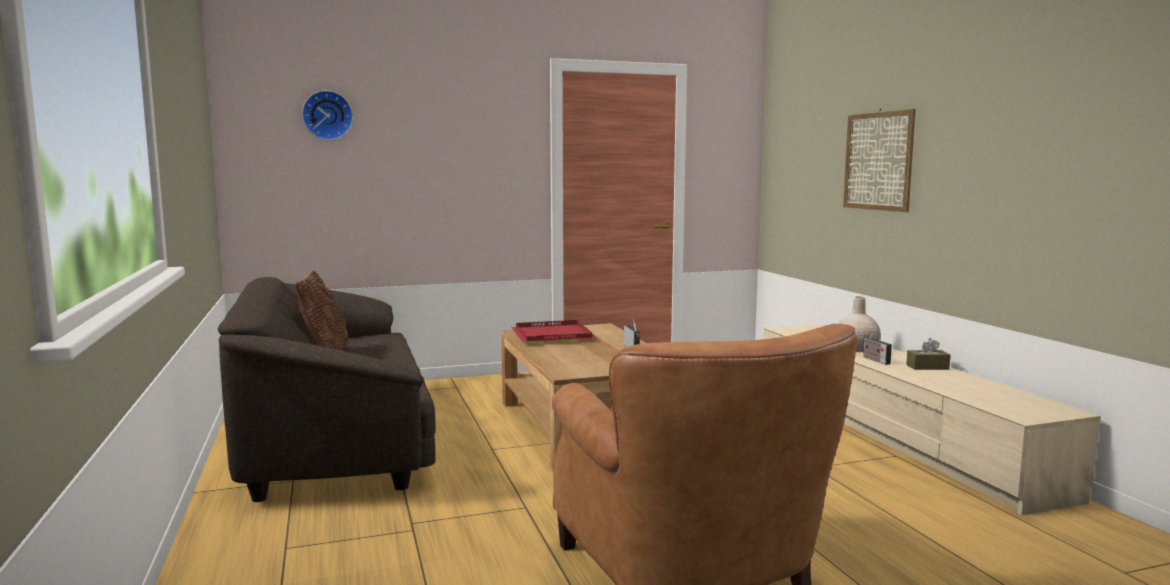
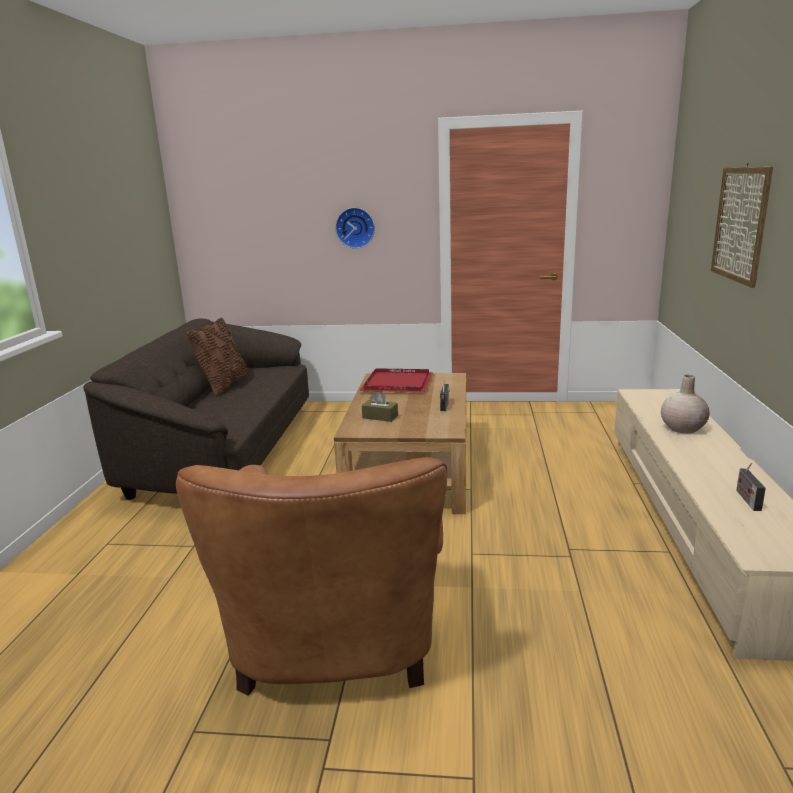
camera: 25 degrees right, 10 degrees up
(327, 115) = (249, 185): wall clock -> wall clock (355, 227)
(875, 360) = (683, 446): radio -> radio (746, 499)
(927, 367) = (732, 465): brown tissue box -> brown tissue box (380, 417)

